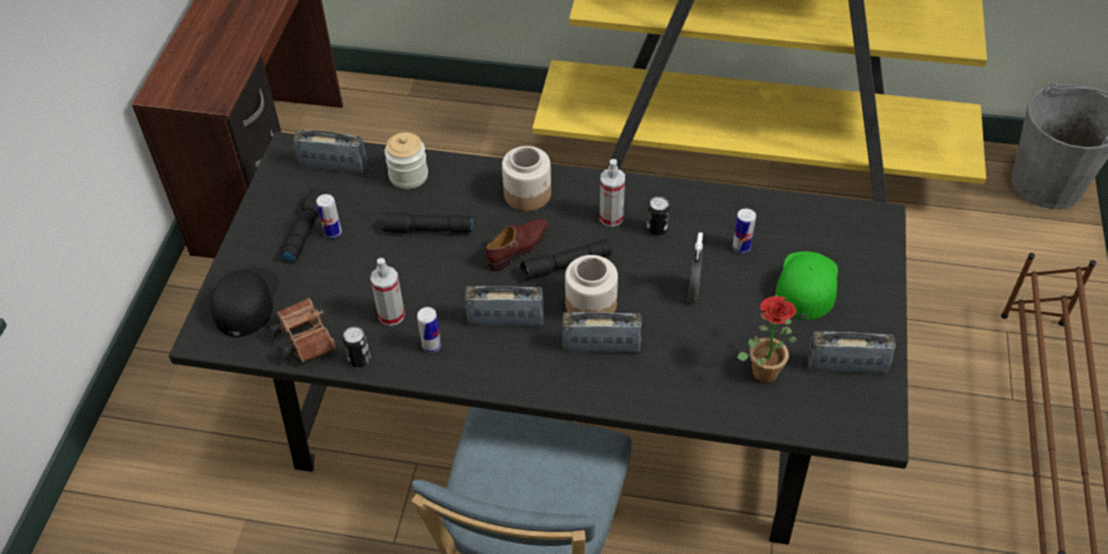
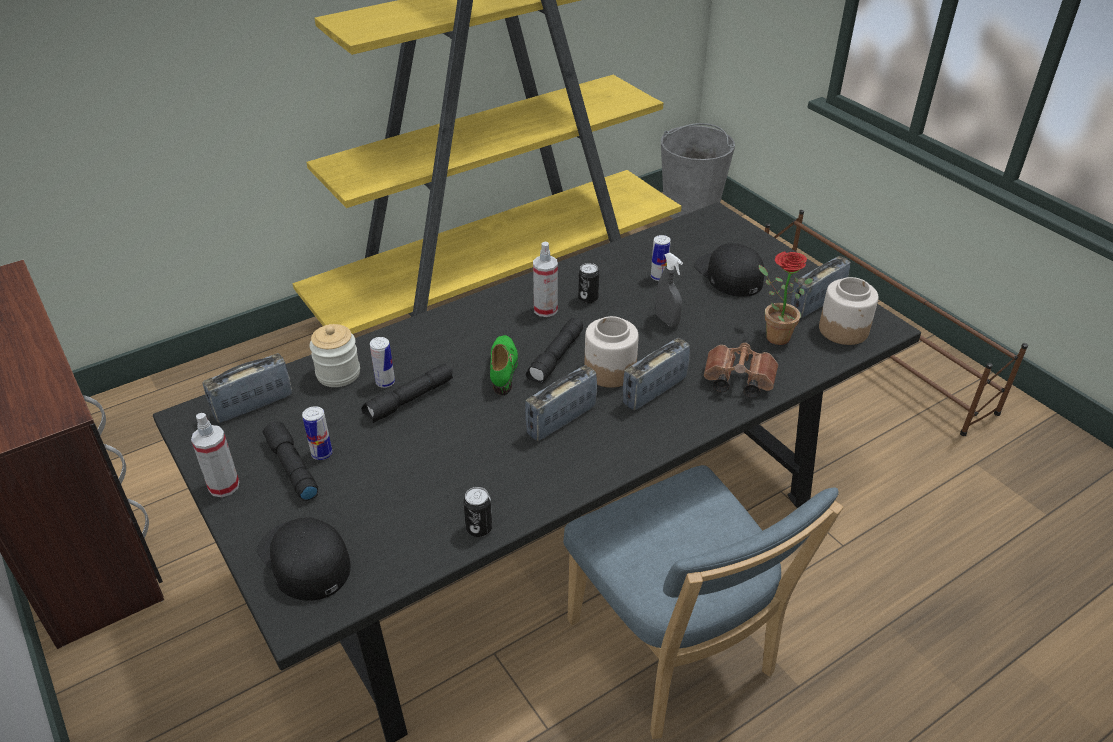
camera: 45 degrees left, 10 degrees down
(303, 338) = (403, 548): brown binoculars -> brown binoculars (736, 381)
(391, 315) = (462, 478): spray bottle -> spray bottle (224, 486)
(431, 346) = (527, 476): can -> can (385, 382)
(519, 248) = (503, 368): brown shoe -> green shoe
(528, 194) = (460, 330): jar -> jar (844, 329)
(806, 285) = (728, 274): green cap -> black cap

